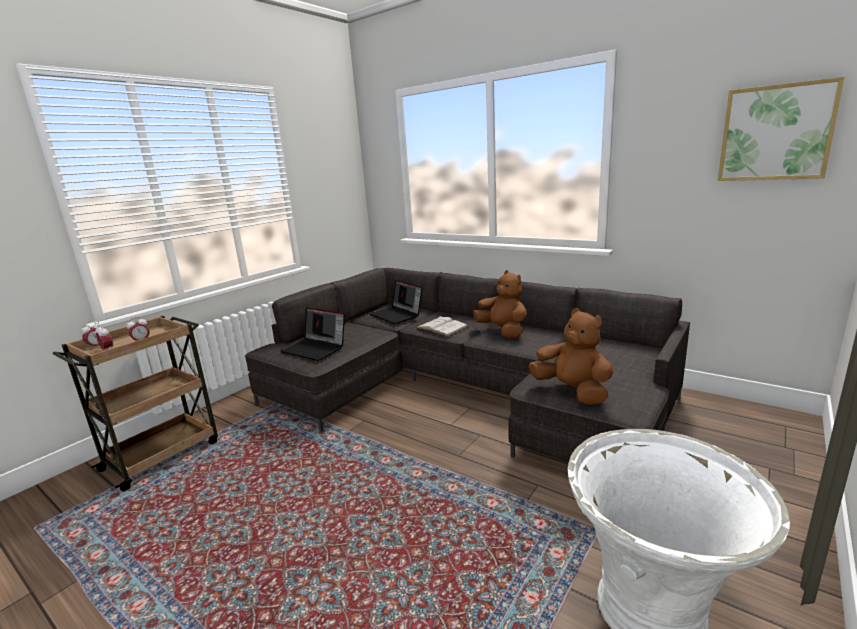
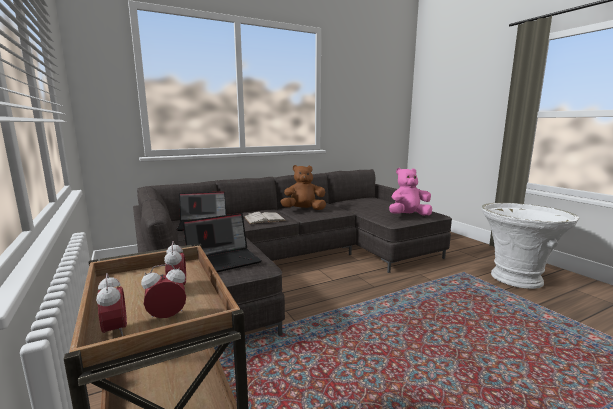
camera: 65 degrees left, 5 degrees down
(572, 391) = (408, 216): brown plush toy -> pink plush toy
(775, 133) = (384, 88): picture -> none

